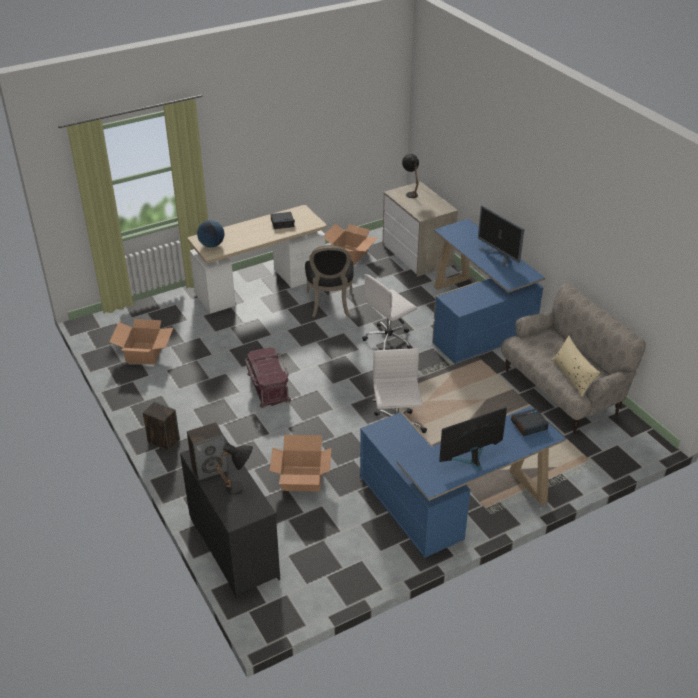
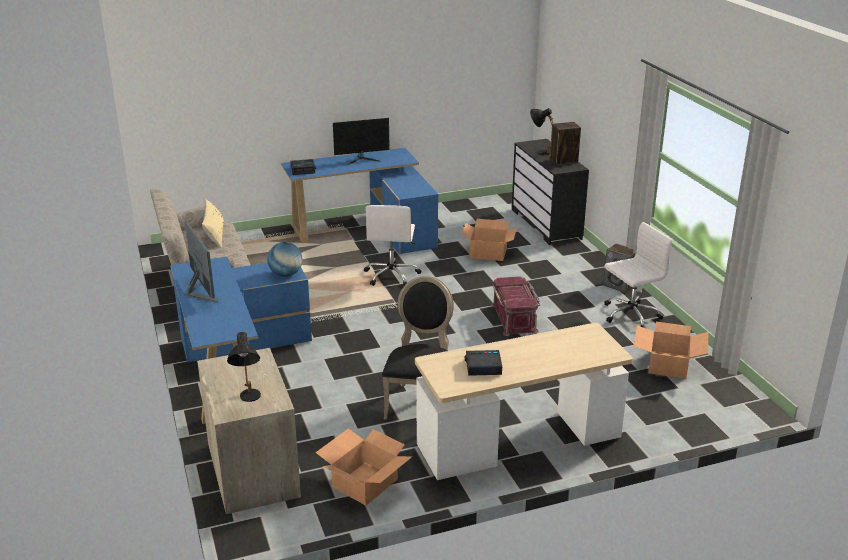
camera: 170 degrees left, 10 degrees down
(211, 245) = (592, 342): globe -> globe (286, 274)
(389, 340) = (361, 350): white office chair -> white office chair (630, 315)

